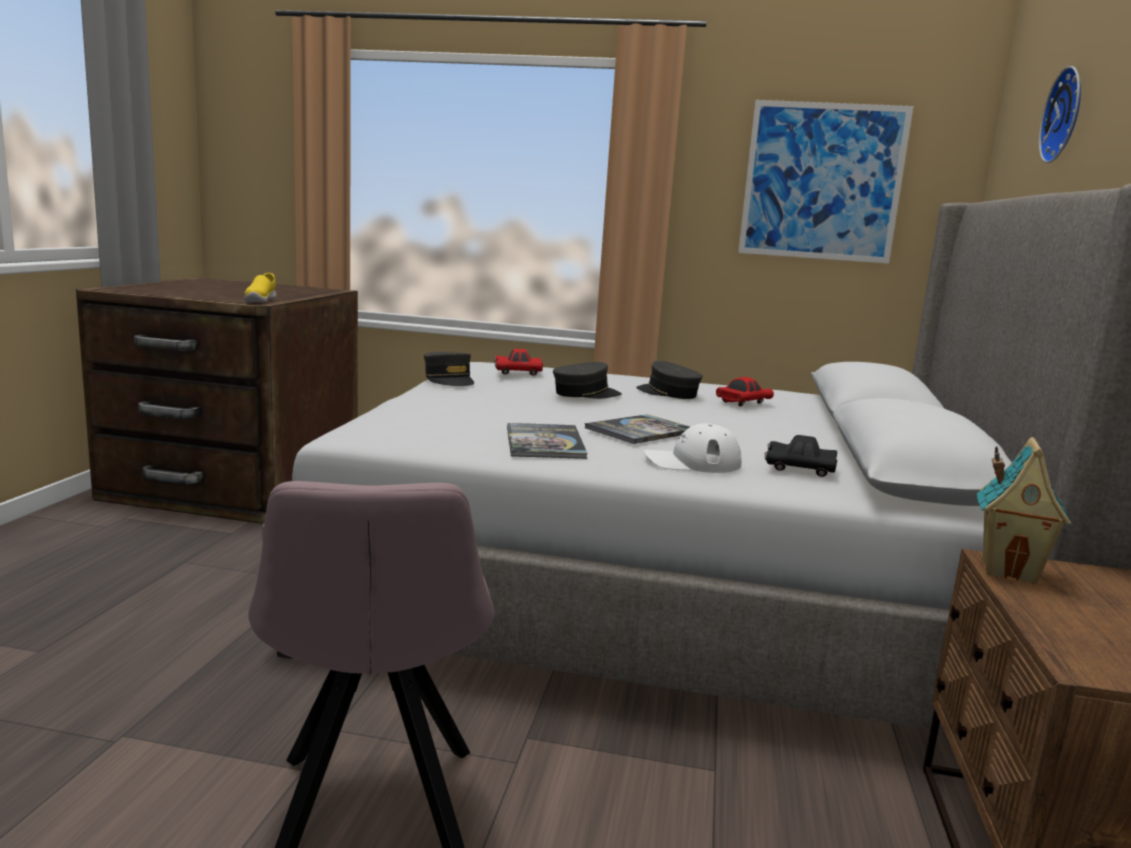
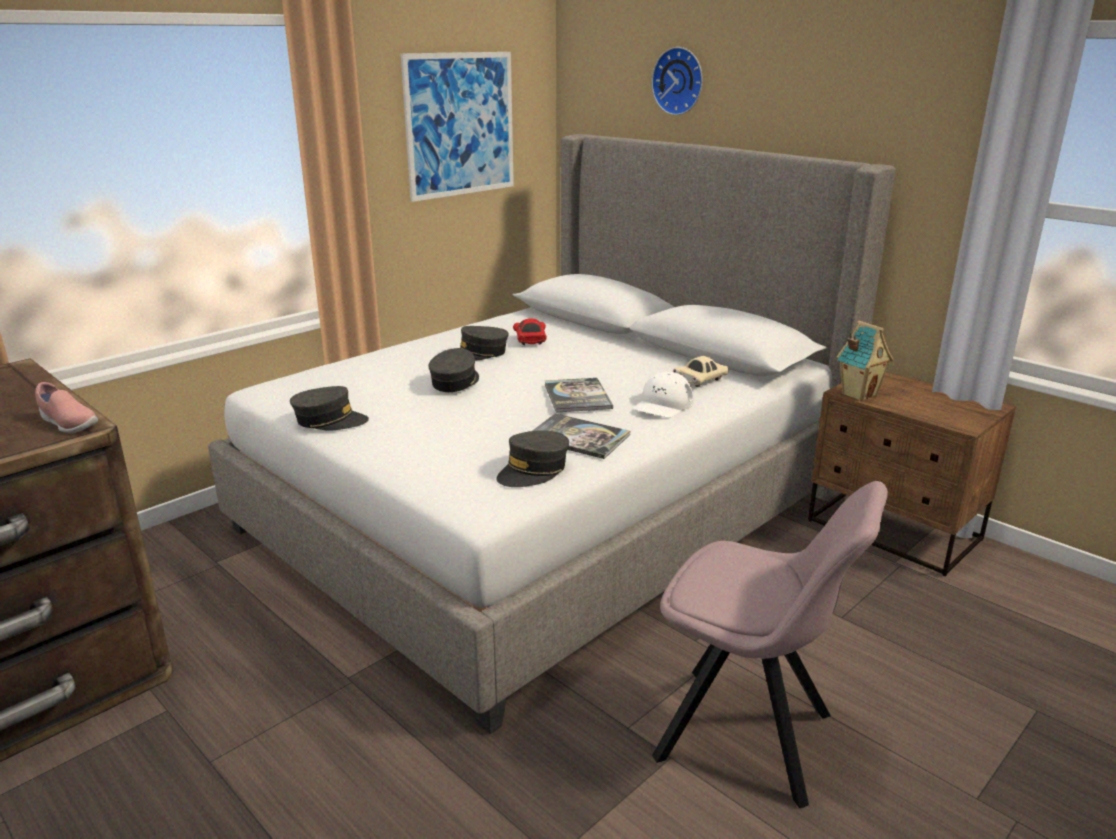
camera: 55 degrees left, 10 degrees up
(260, 301) = (68, 424): yellow shoe -> pink shoe
(446, 438) = (533, 471): none -> grey cap
(518, 373) = (352, 385): red toy car -> none
(799, 470) = (700, 381): black toy car -> beige toy car

